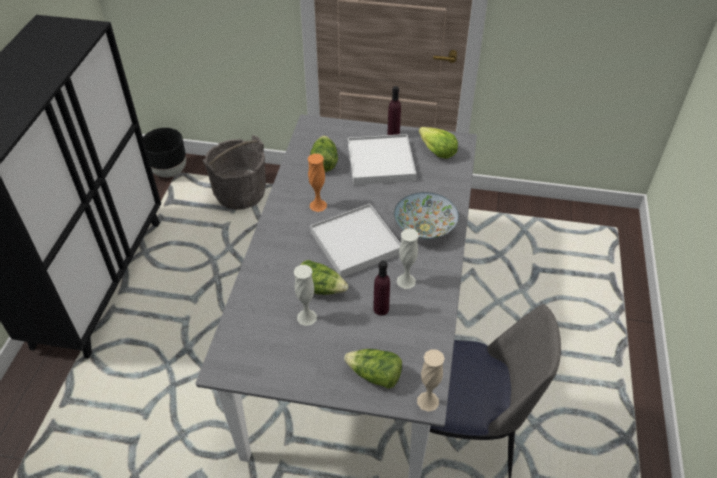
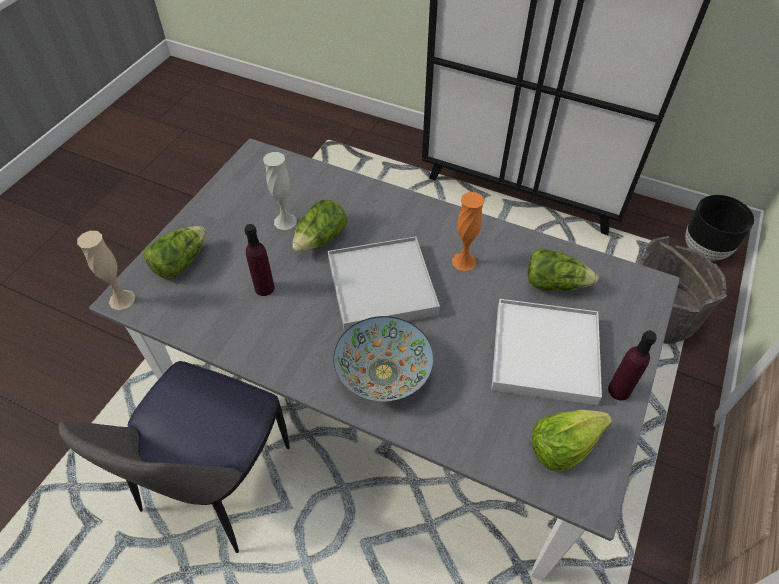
camera: 105 degrees right, 5 degrees up
(406, 281) = (295, 324): white vase -> none

